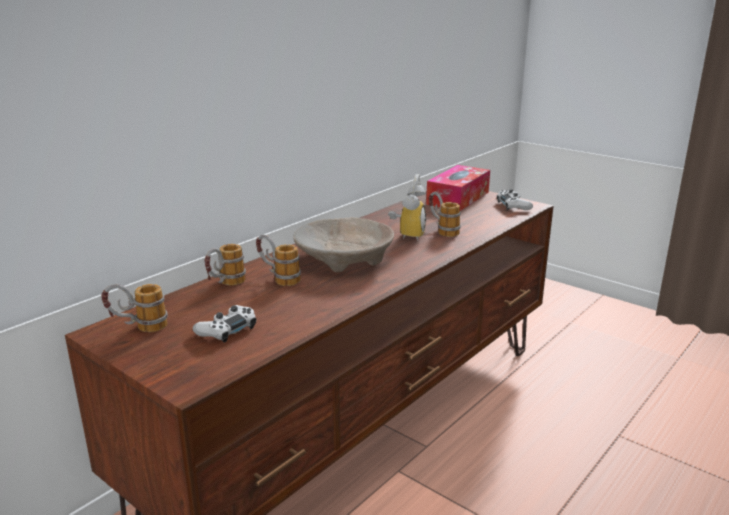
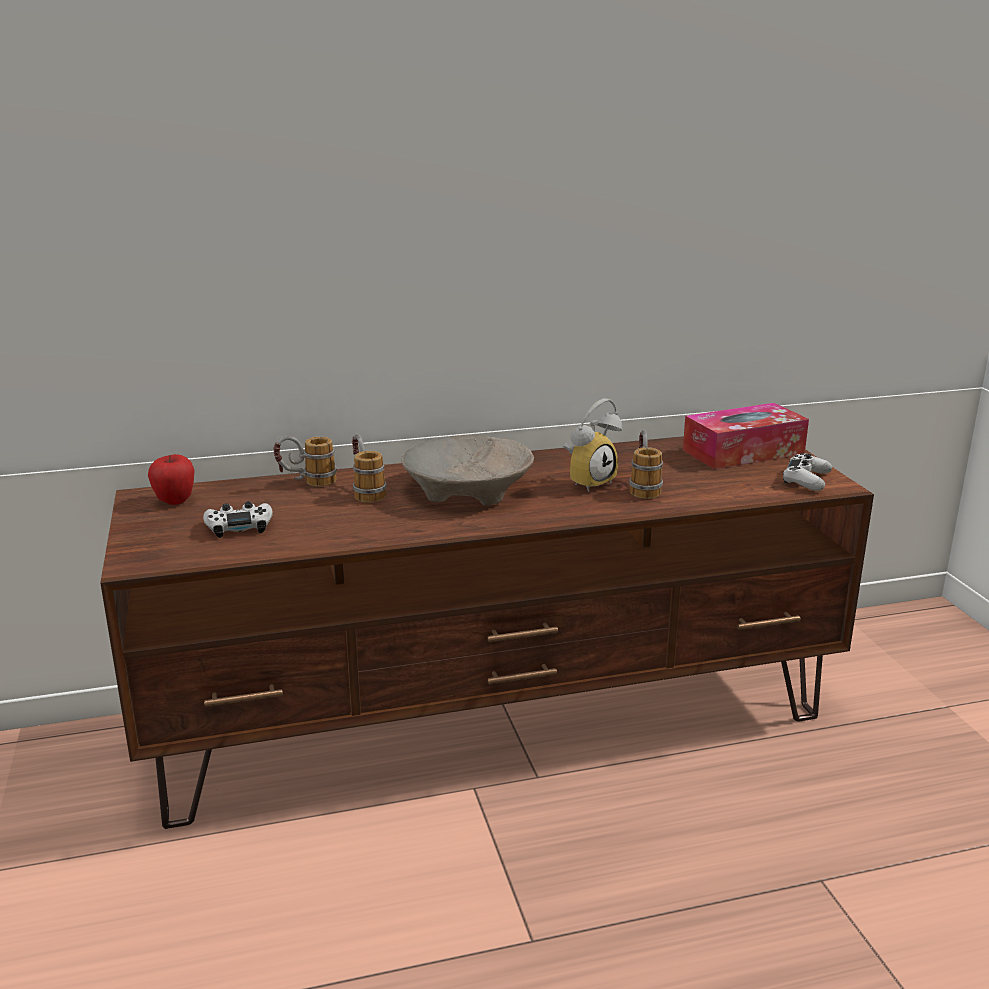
camera: 35 degrees right, 0 degrees up
(138, 327) = (175, 501): mug -> apple

